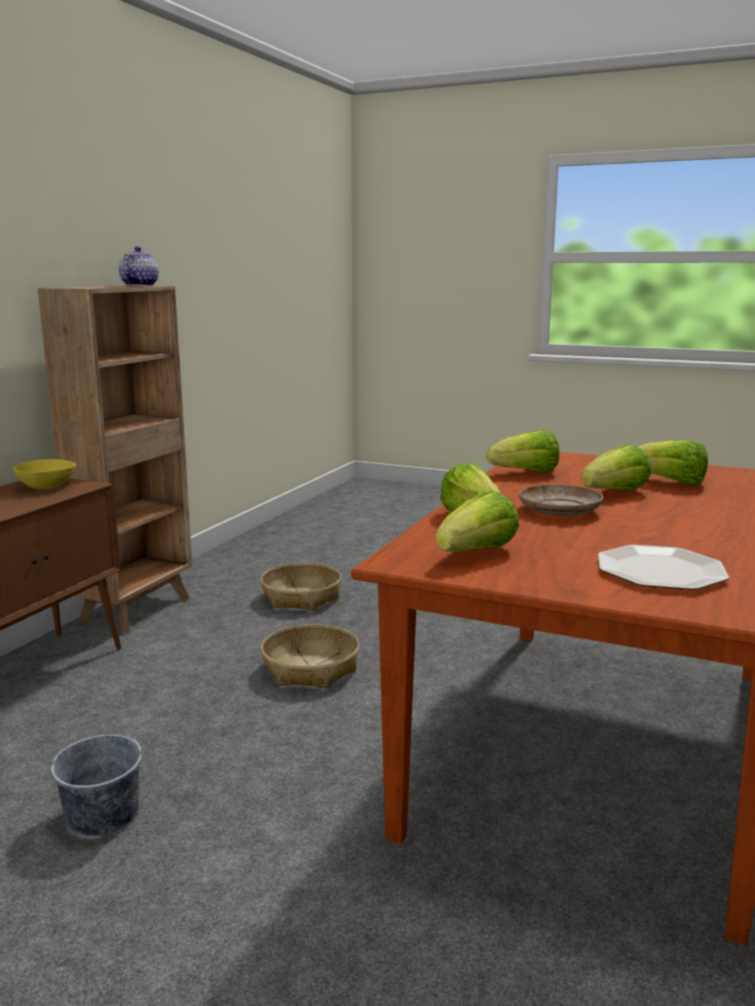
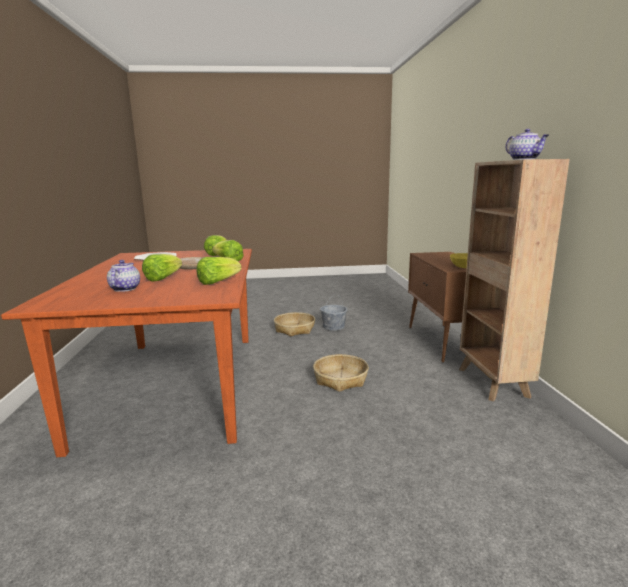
camera: 150 degrees right, 0 degrees up
(301, 597) = (429, 427): basket -> basket (295, 329)
(670, 482) = (125, 289): lettuce -> teapot

